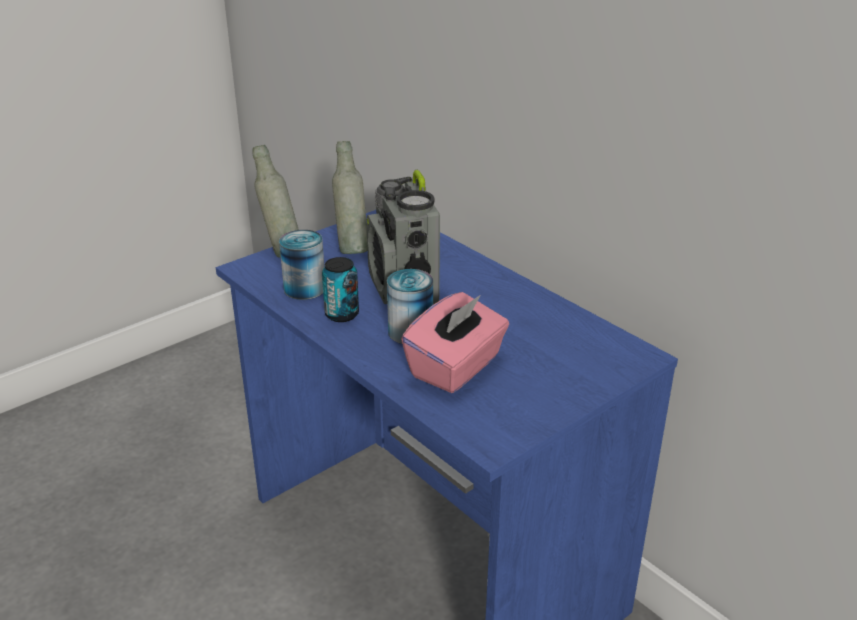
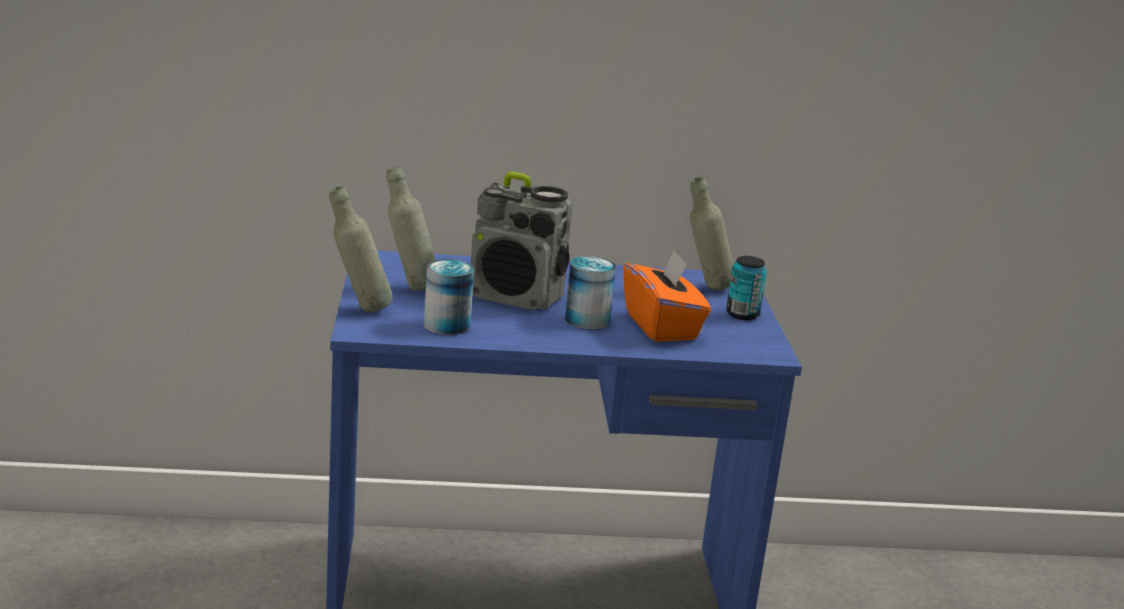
camera: 55 degrees left, 10 degrees down
(342, 314) = (517, 329): can -> can (742, 314)
(456, 367) = (662, 326): pink tissue box -> orange tissue box
(585, 352) = (705, 288): none -> grey bottle

